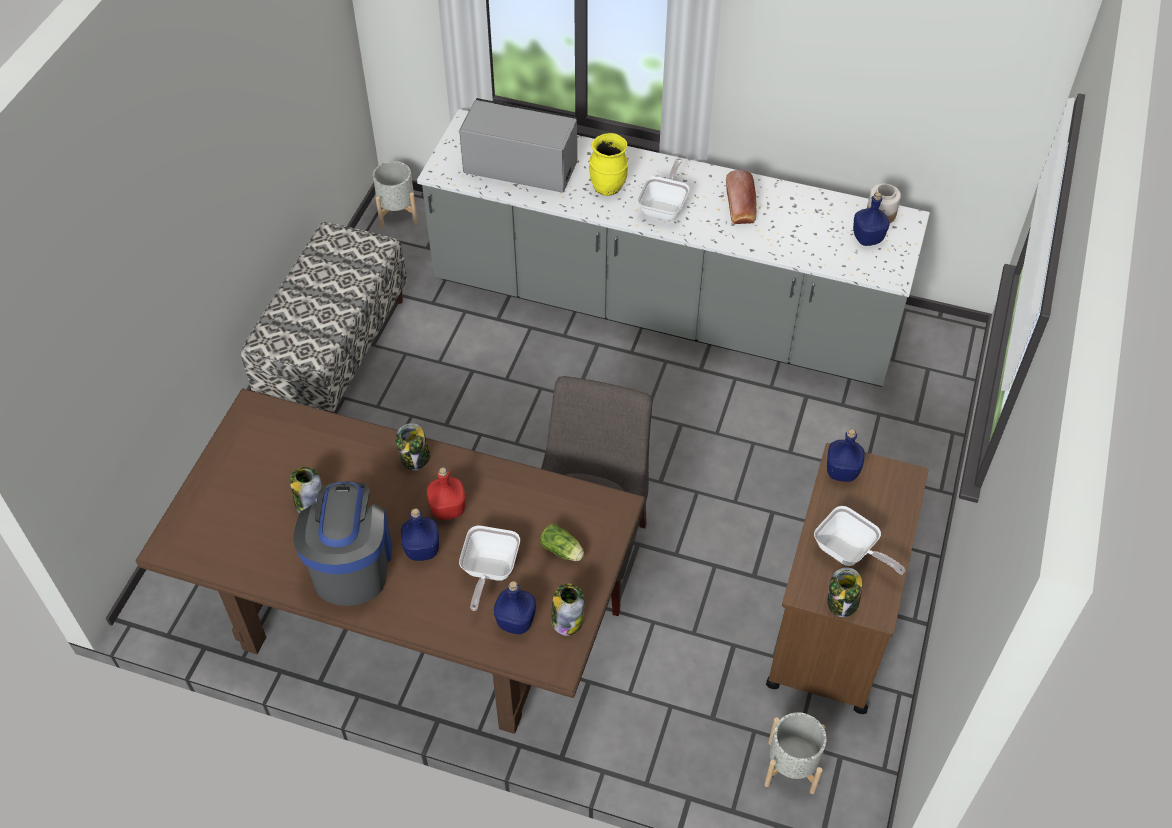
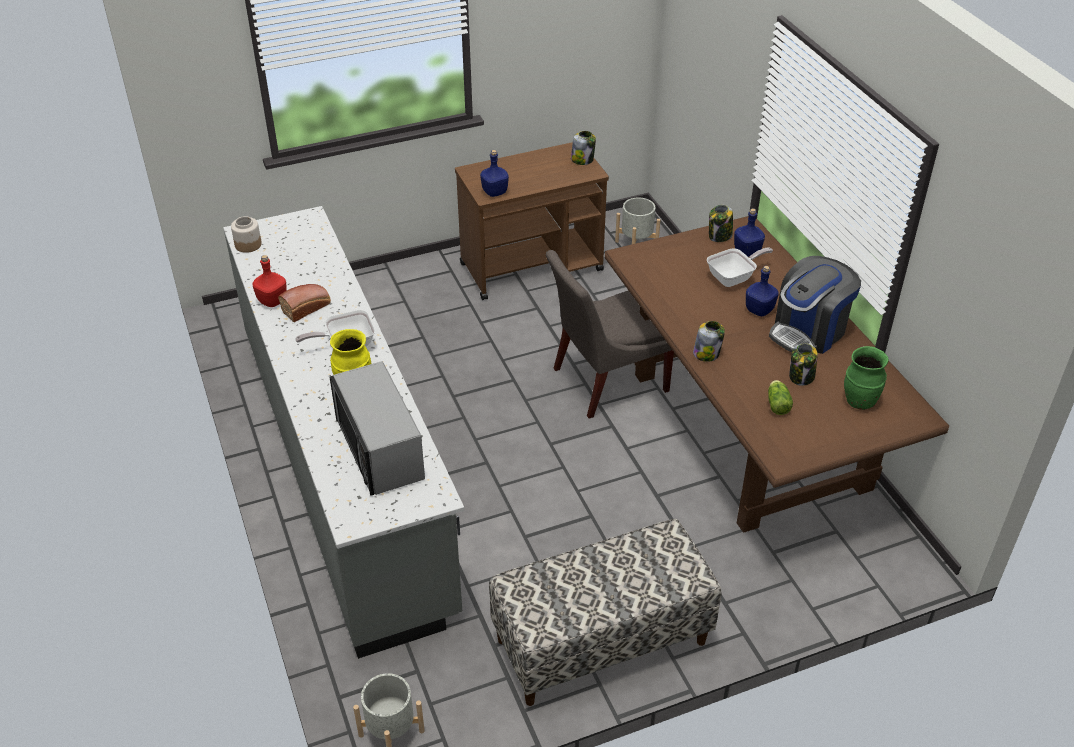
camera: 130 degrees left, 10 degrees down
(236, 519) = (859, 401): none -> green vase
(447, 509) = (721, 317): red bottle -> red bottle (273, 301)
(563, 551) = (682, 259): lettuce -> lettuce (777, 403)
(849, 553) = (548, 169): frying pan -> none
(868, 239) = (282, 240): blue bottle -> none

